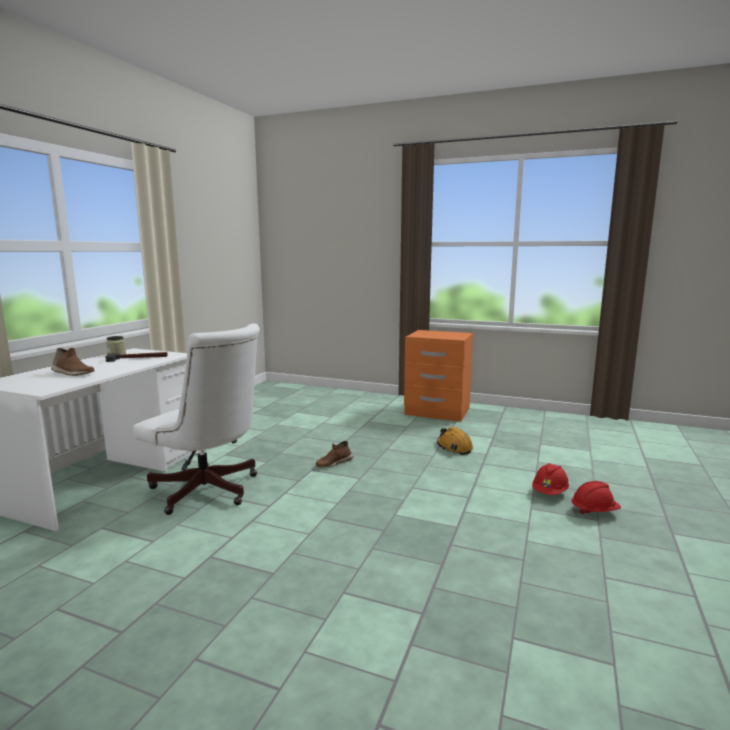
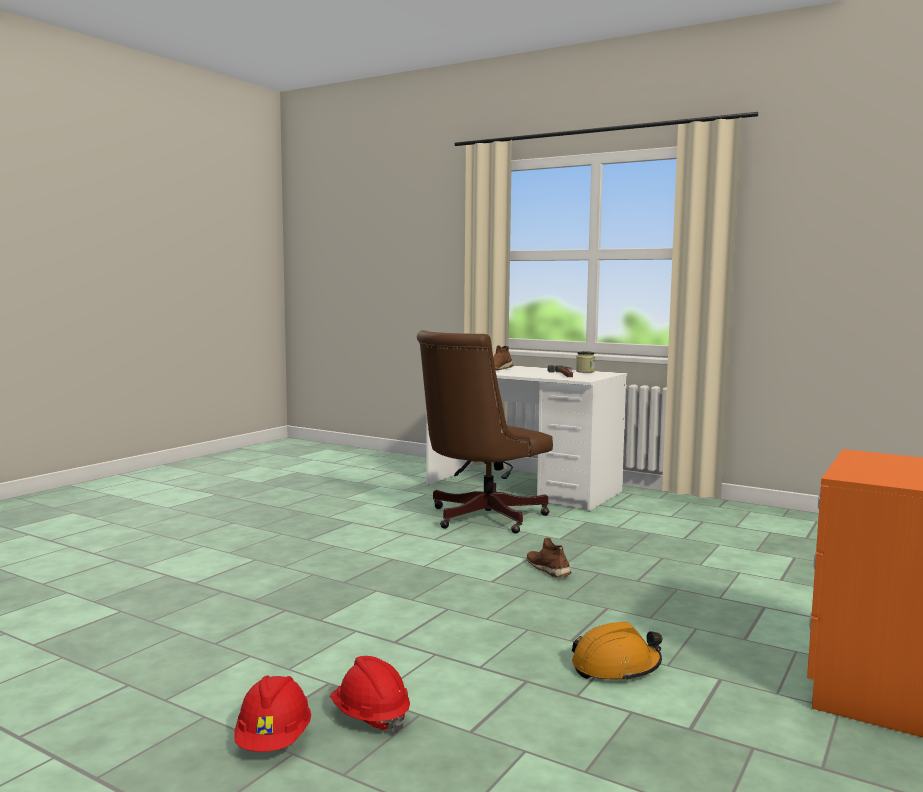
camera: 100 degrees right, 5 degrees down
(209, 492) = (480, 518): white office chair -> brown office chair

